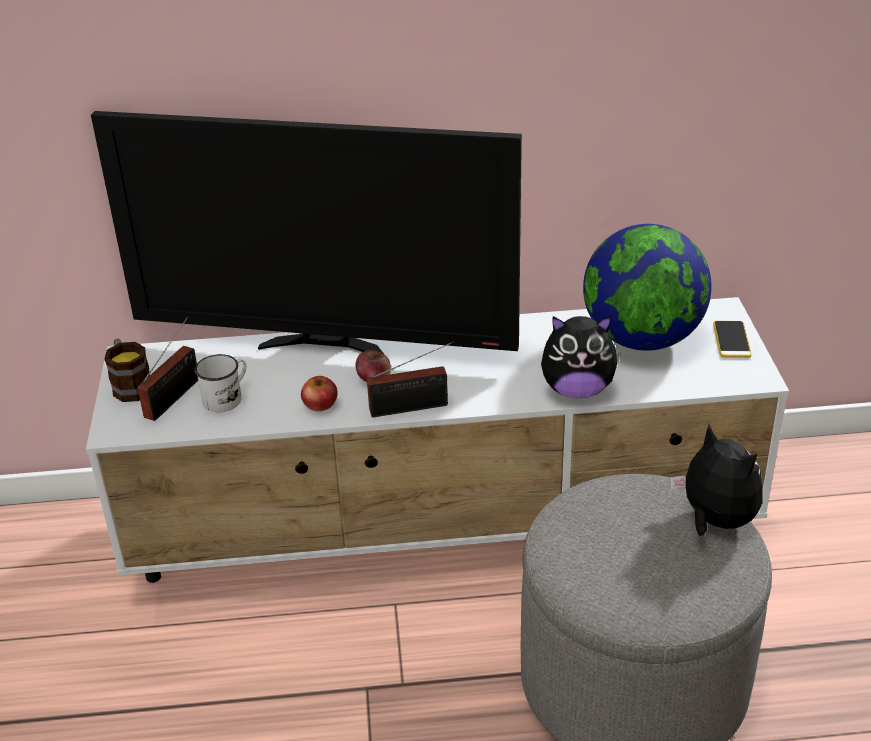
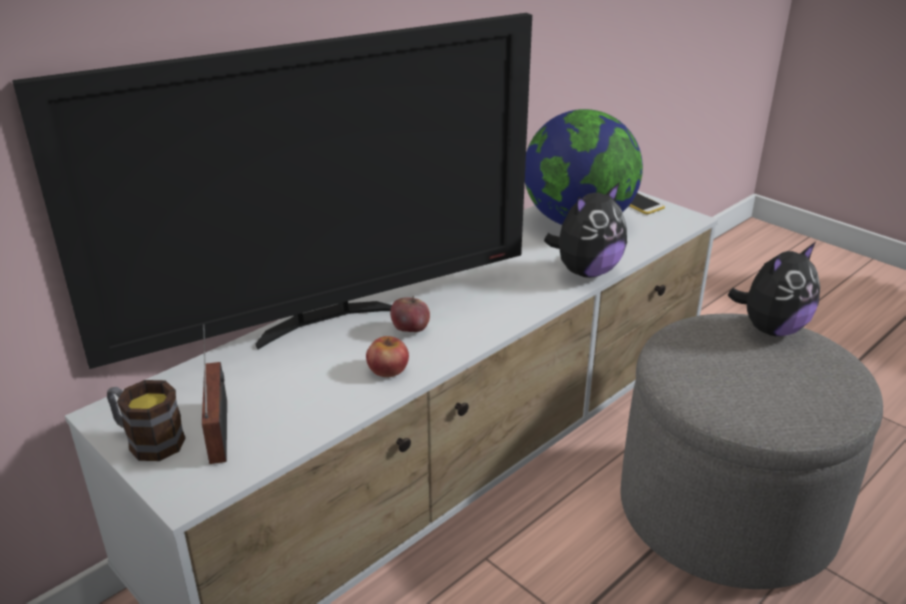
camera: 40 degrees left, 5 degrees down
(227, 397) = (282, 404): white mug -> none
(413, 407) = (478, 336): radio -> none
(715, 521) = (771, 329): plush toy -> plush toy turned 135 degrees clockwise

